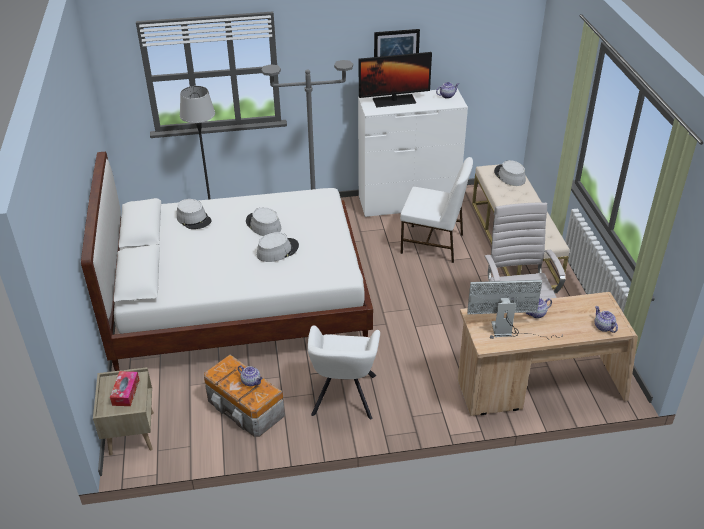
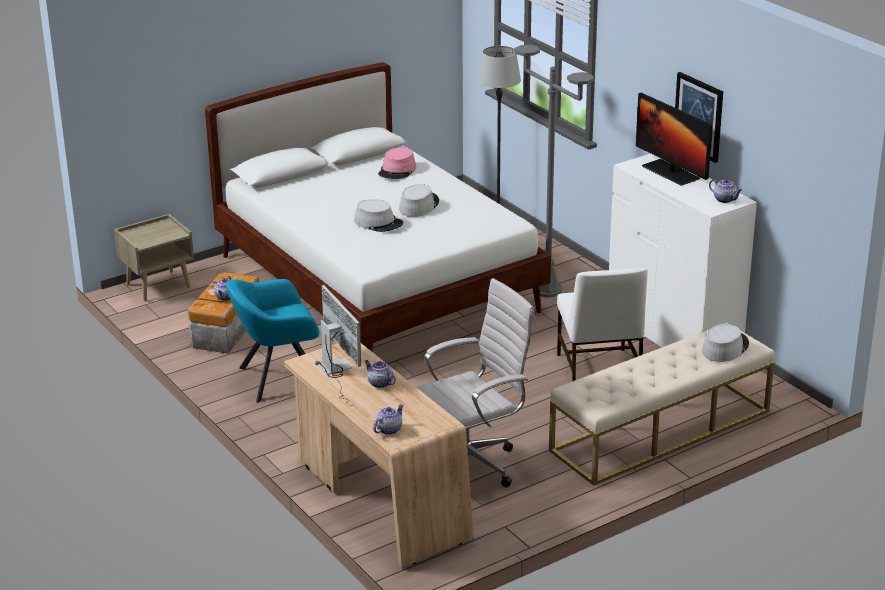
camera: 65 degrees right, 10 degrees down
(126, 392) = (156, 234): tissue box -> none
(194, 219) = (397, 170): grey hat -> pink hat
(344, 397) = (277, 379): white armchair -> turquoise armchair

